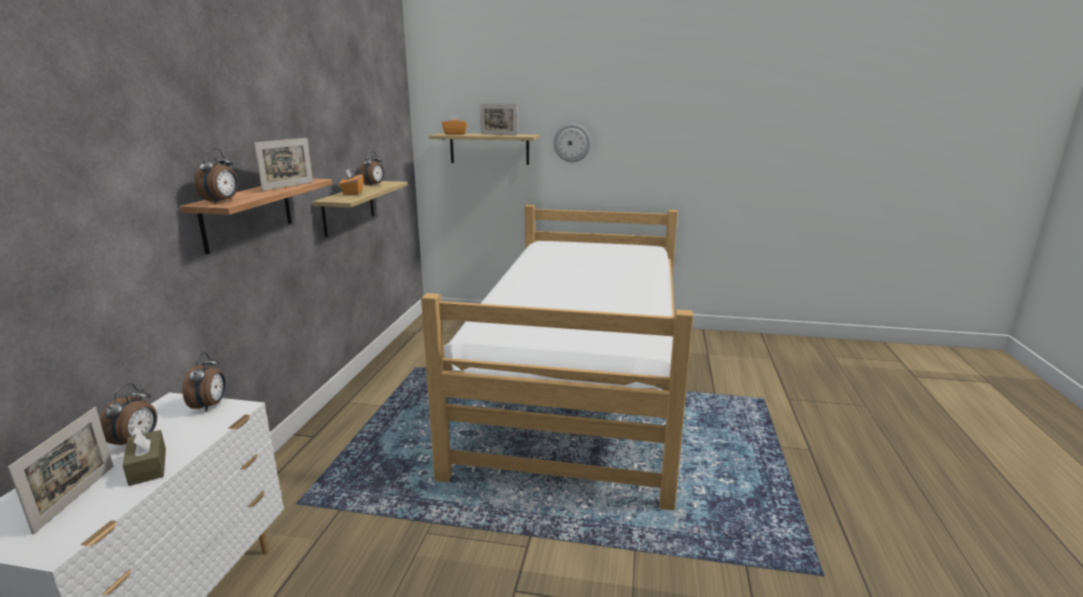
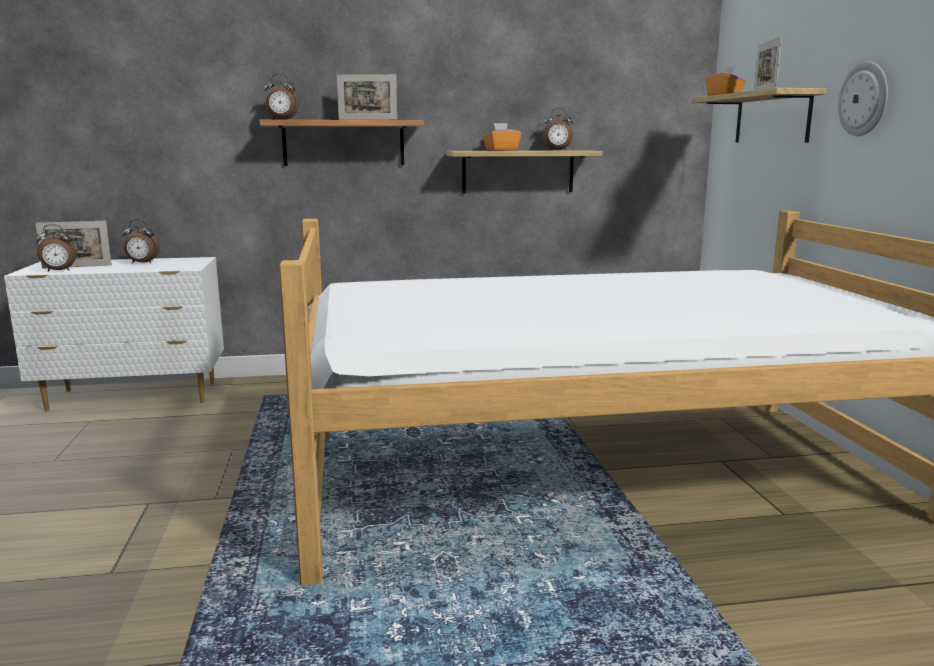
camera: 70 degrees right, 5 degrees down
(148, 466) = (108, 269): brown tissue box -> none
(210, 405) = (194, 264): alarm clock -> alarm clock (58, 271)

